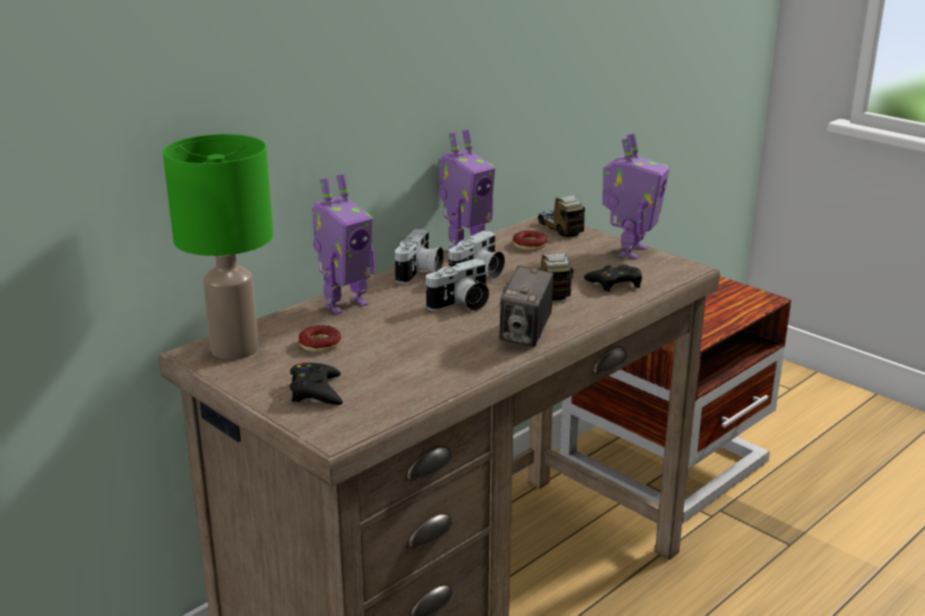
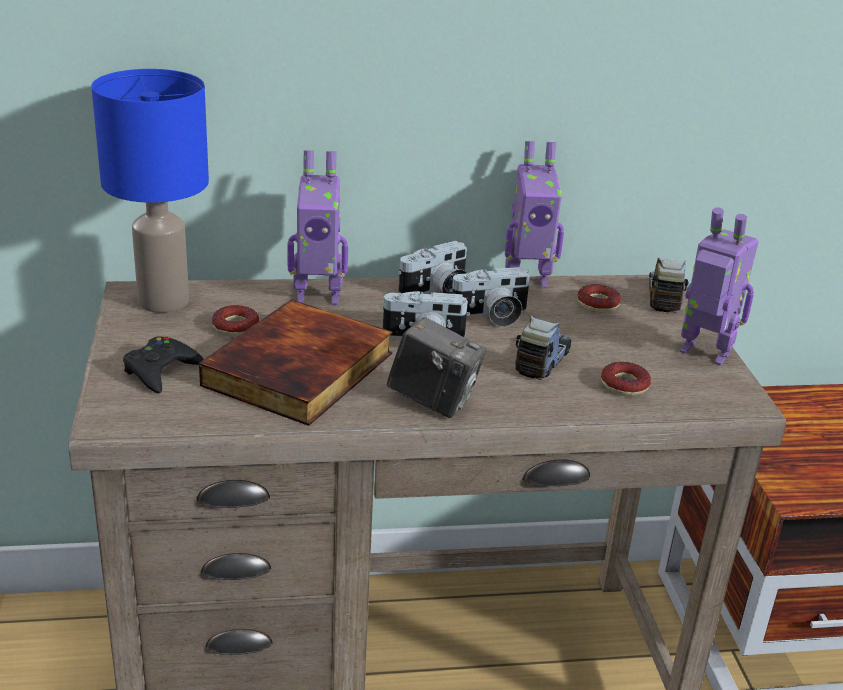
camera: 35 degrees right, 5 degrees up
(233, 349) = (162, 301): green table lamp -> blue table lamp
(414, 352) = (301, 371): none -> book
(525, 335) = (433, 401): camera -> camera turned 120 degrees counterclockwise
(615, 283) = (624, 385): black game controller -> donut
(630, 251) = (703, 354): toy robot -> toy robot turned 120 degrees counterclockwise

